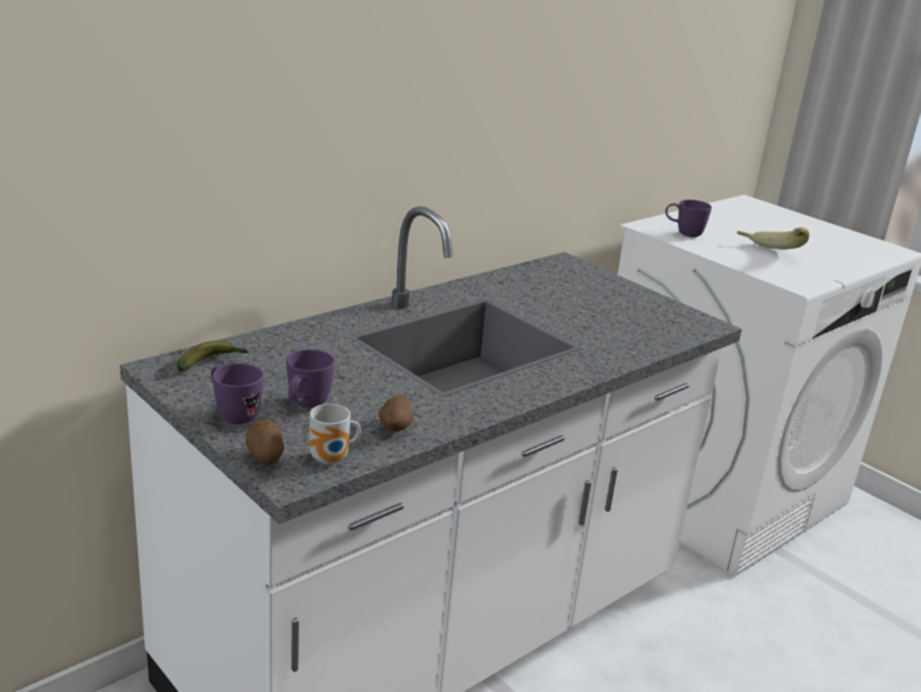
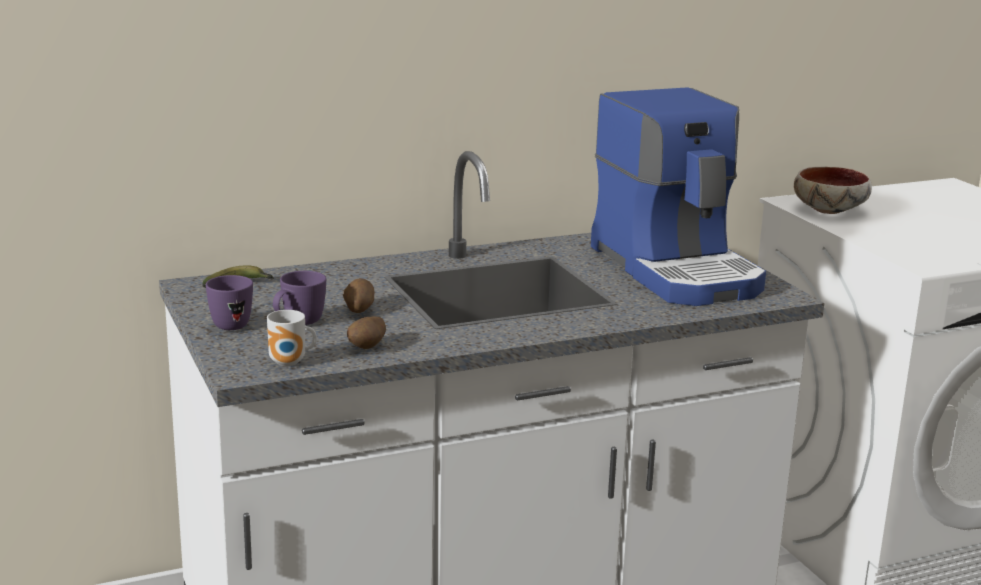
camera: 20 degrees right, 5 degrees down
(264, 457) = (231, 355): potato -> potato (358, 310)
(601, 304) = (678, 269): none -> coffee machine
(683, 233) = (829, 210): purple mug -> bowl
(767, 253) = (917, 234): banana -> none

